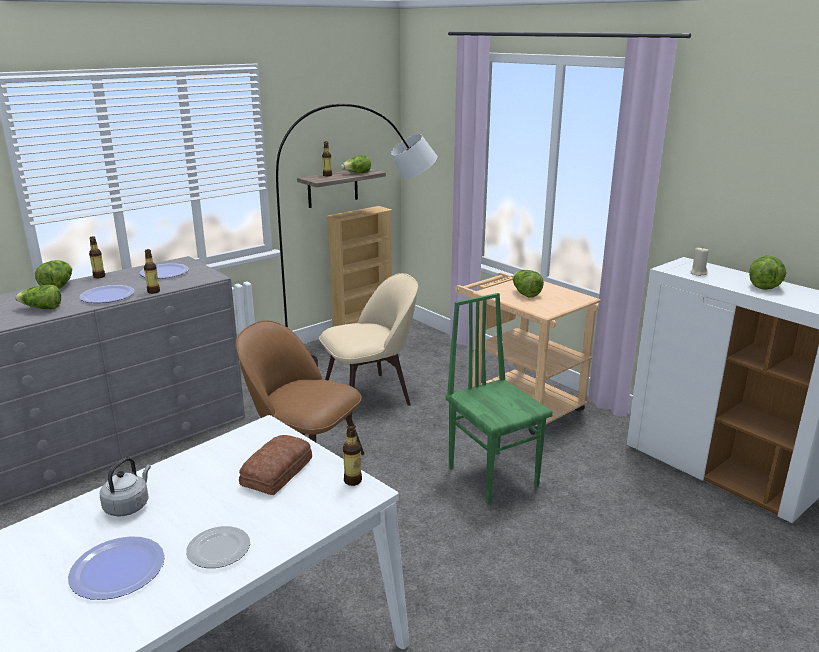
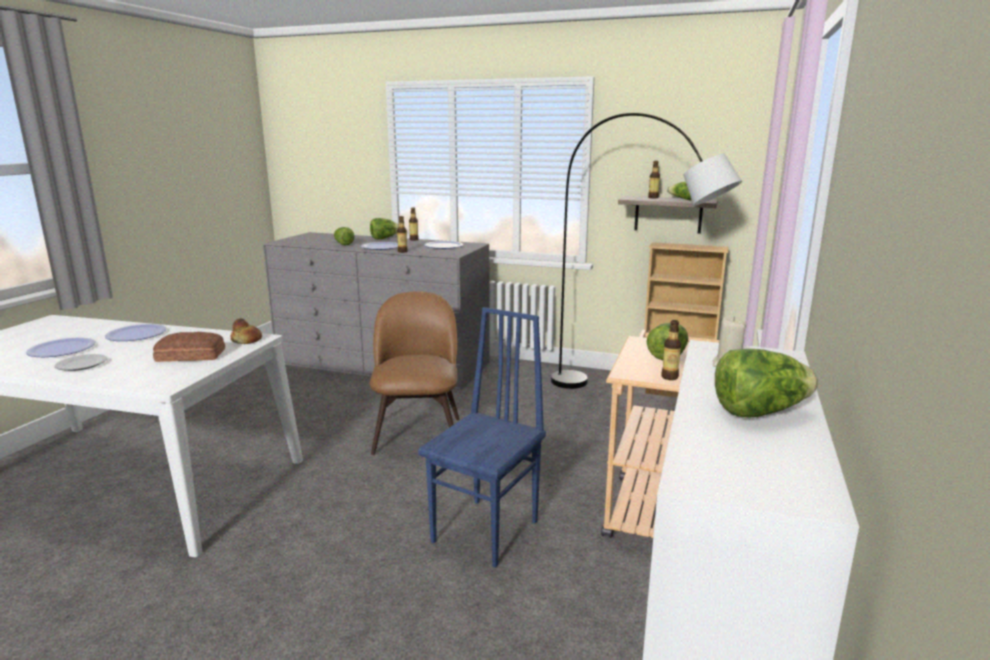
camera: 60 degrees right, 5 degrees down
(128, 506) = (136, 334): grey kettle -> plate
(263, 435) = (247, 340): none -> bread
(353, 481) = (183, 378): bottle -> bottle (669, 377)
(370, 394) = (563, 423): beige chair -> none
(493, 476) = (487, 531): green chair -> blue chair

